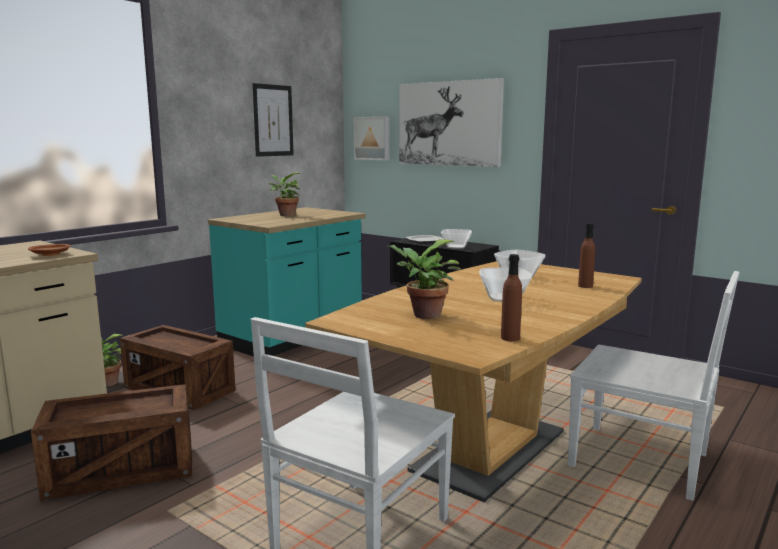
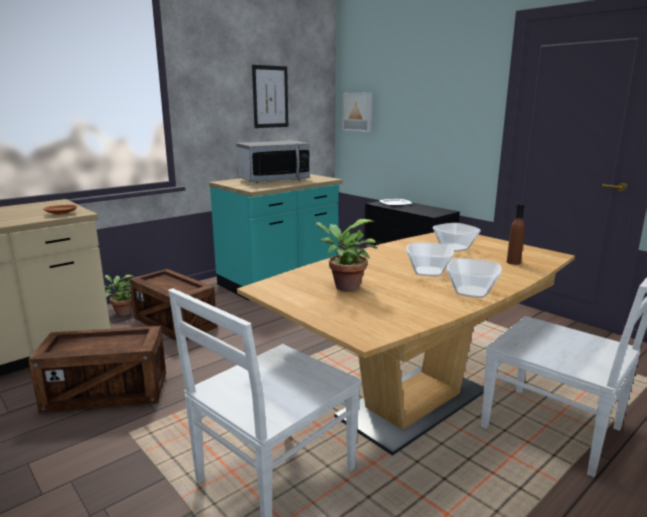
camera: 10 degrees right, 5 degrees up
(285, 215) = (273, 179): potted plant -> microwave
(449, 124) = (422, 100): picture -> none
(456, 247) = (420, 211): bowl -> bowl (472, 292)
(510, 338) = (411, 318): brown bottle -> none

